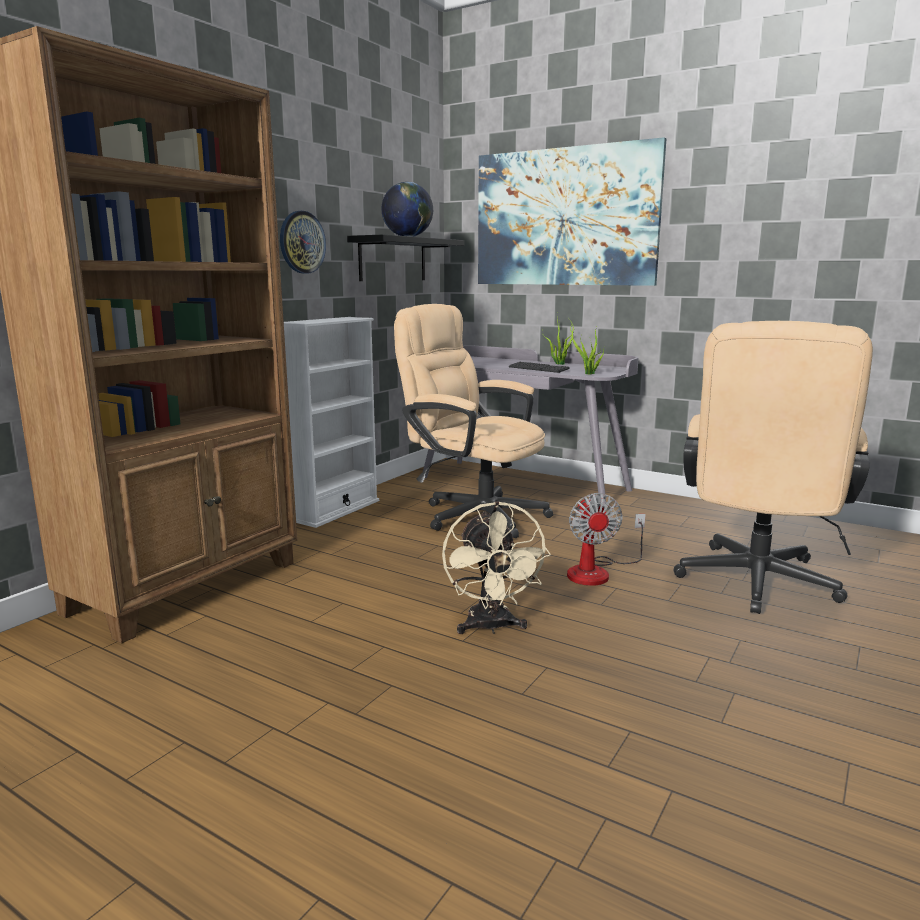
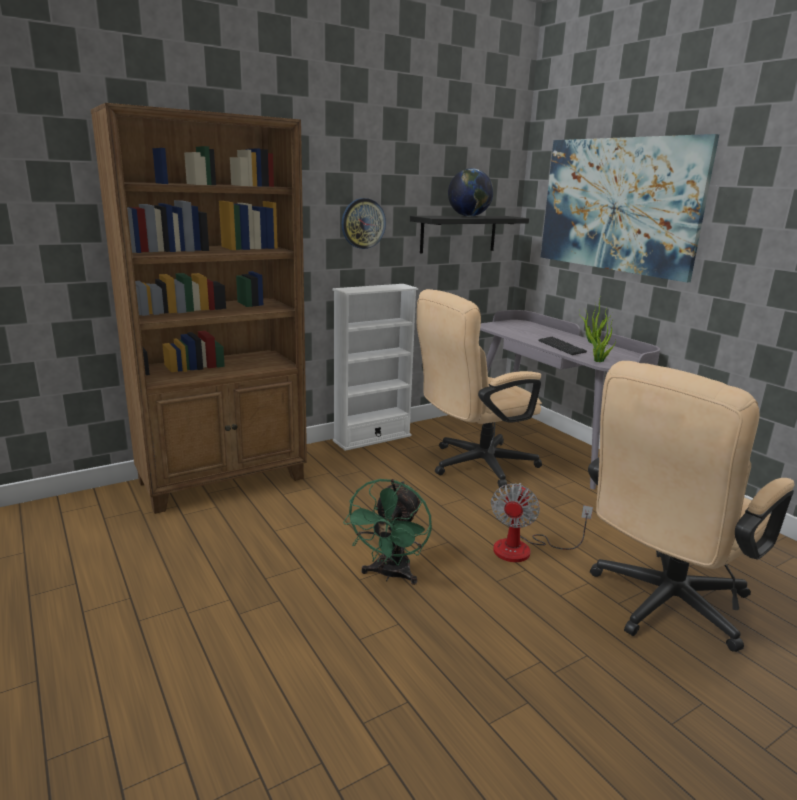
camera: 25 degrees right, 5 degrees up
(473, 514) = (473, 465): beige office chair -> beige office chair turned 90 degrees counterclockwise
(491, 627) = (390, 575): beige fan -> green fan

